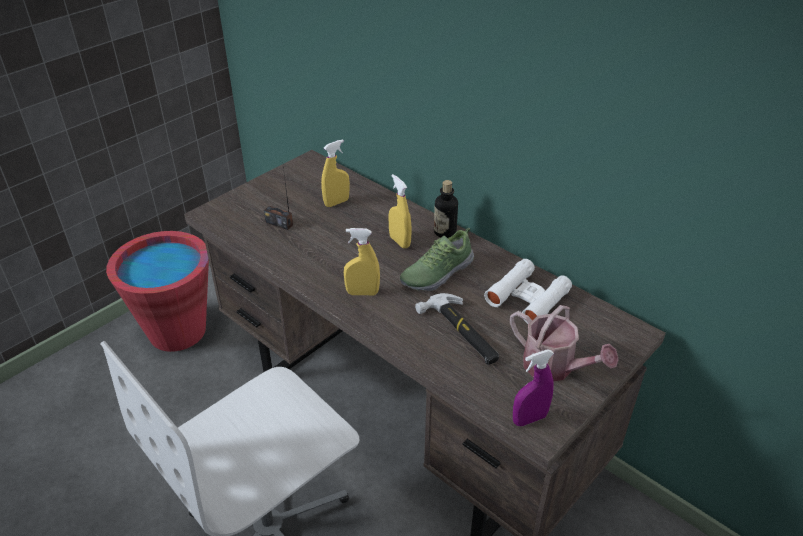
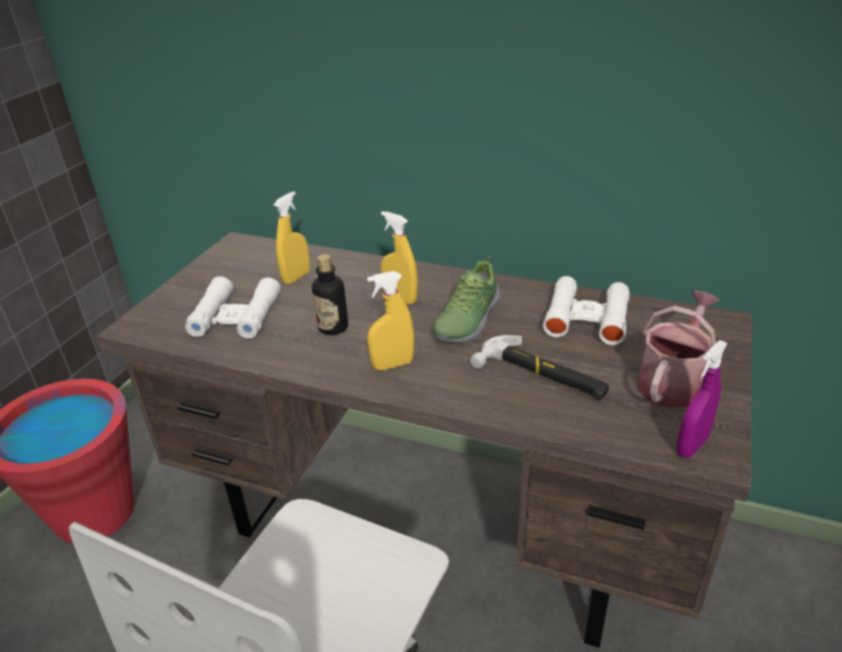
camera: 20 degrees left, 5 degrees down
(279, 223) = (236, 316): radio -> white binoculars
(445, 232) = (446, 277): bottle -> bottle (333, 327)
(554, 367) = (672, 381): watering can -> watering can turned 75 degrees counterclockwise

